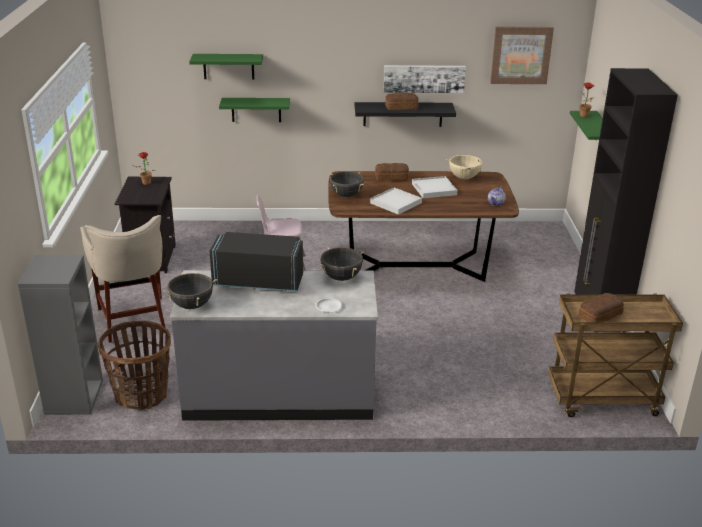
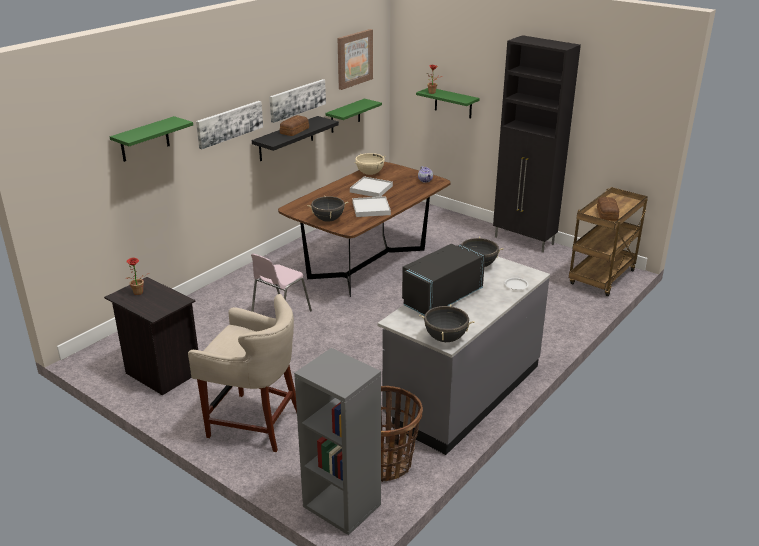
camera: 50 degrees left, 0 degrees up
(256, 109) = (174, 178): green shelf -> green shelf (345, 116)
(328, 78) = (229, 124): none -> picture
(392, 177) = (327, 194): bread -> none

